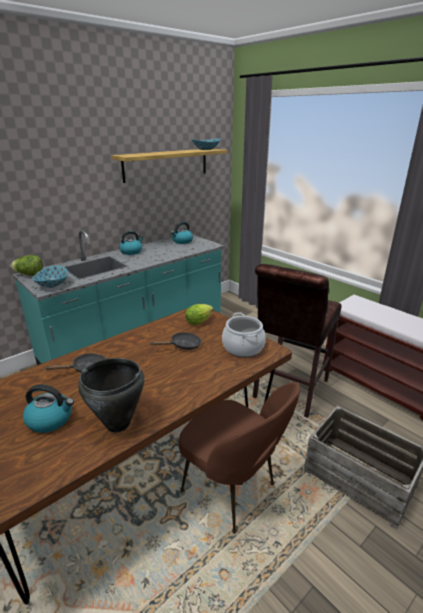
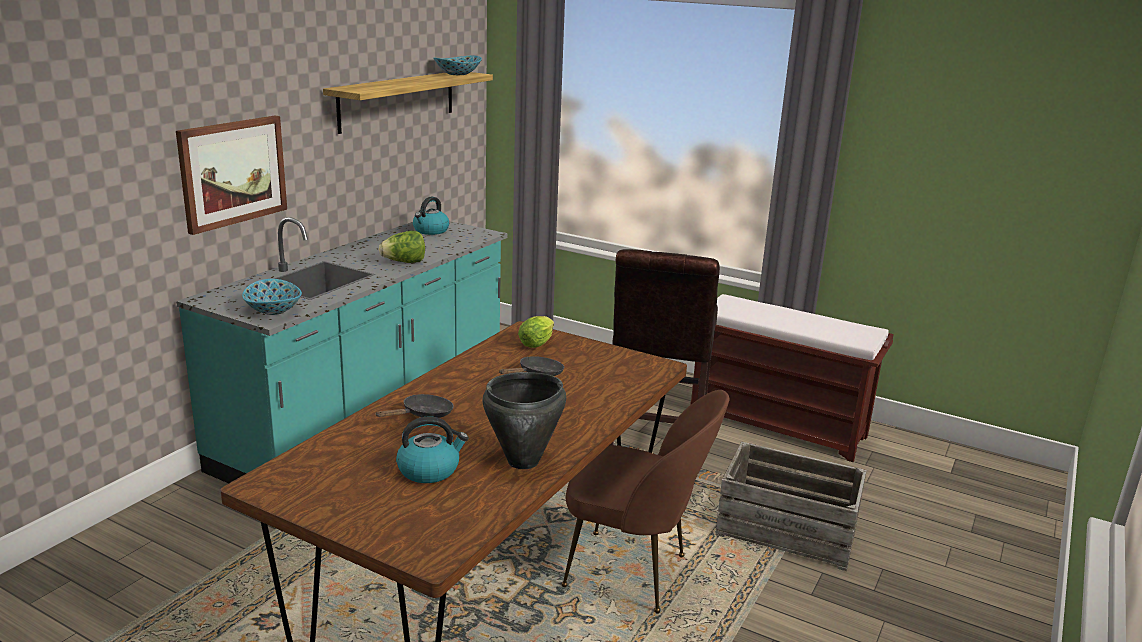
camera: 20 degrees left, 5 degrees down
(29, 275) = (212, 299): lettuce -> lettuce (404, 262)
(48, 202) = (233, 172): none -> picture
(131, 252) = (357, 252): kettle -> none
(243, 347) = (621, 367): cooking pot -> none

